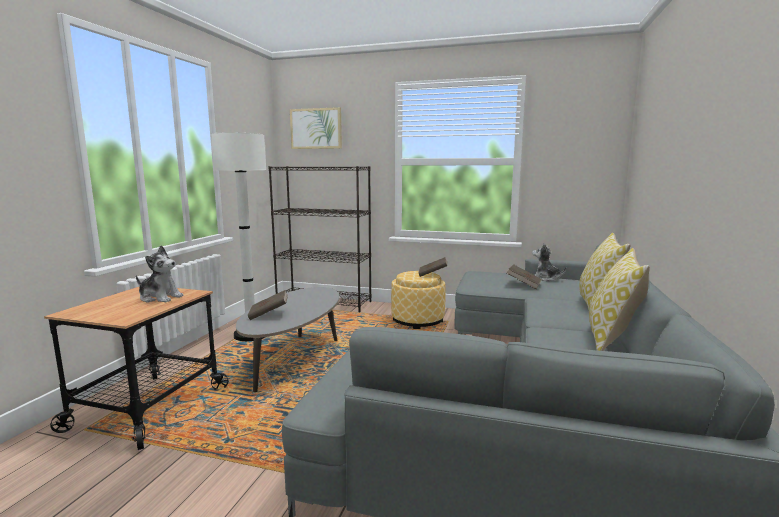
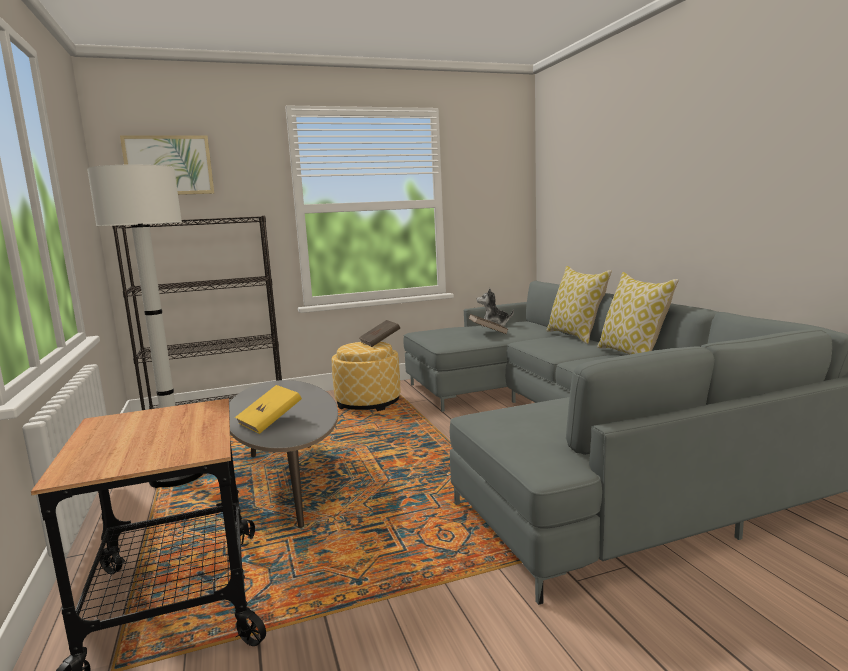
camera: 35 degrees left, 0 degrees up
(160, 298) = (173, 422): plush toy -> none
(268, 314) = (270, 422): brown book -> yellow book

